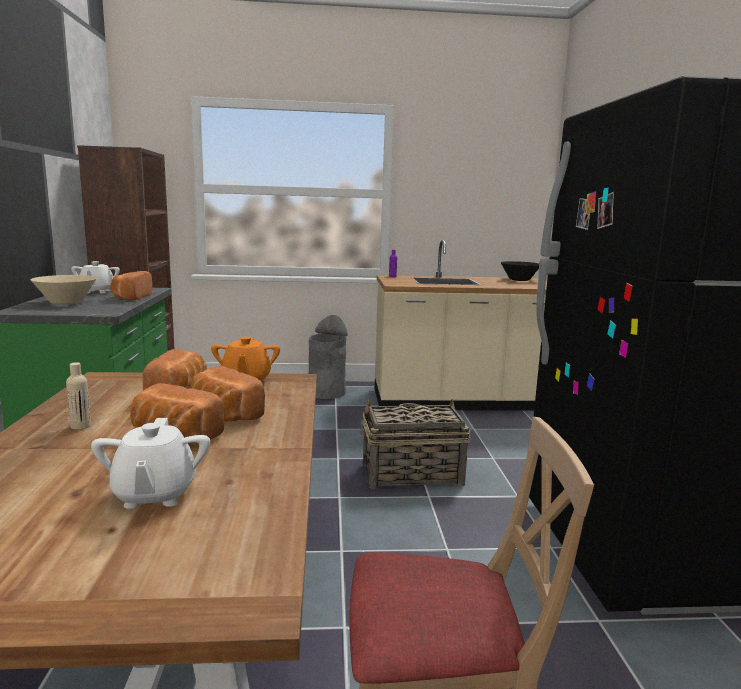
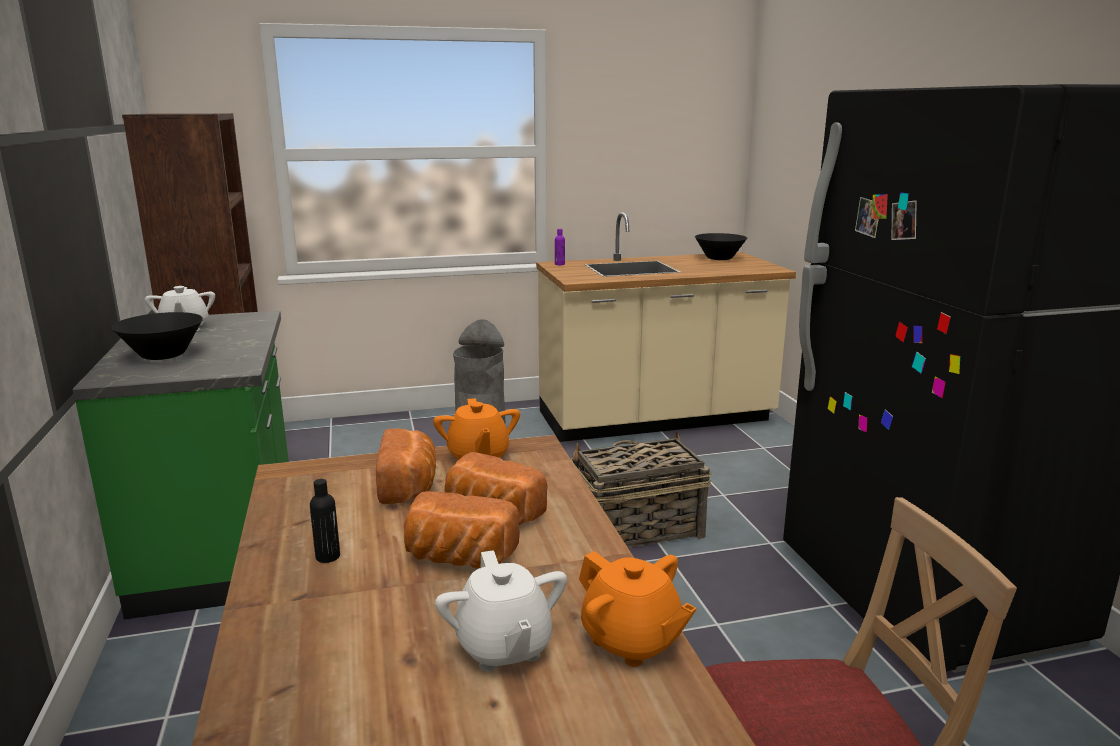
camera: 10 degrees left, 5 degrees up
(66, 302) = (163, 355): beige bowl -> black bowl
(80, 426) = (328, 556): beige bottle -> black bottle
(131, 297) = (244, 335): bread -> none
(260, 503) = (631, 641): none -> orange teapot

